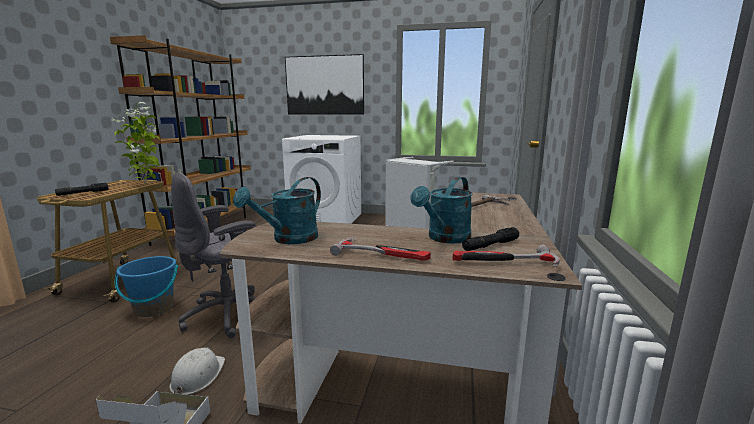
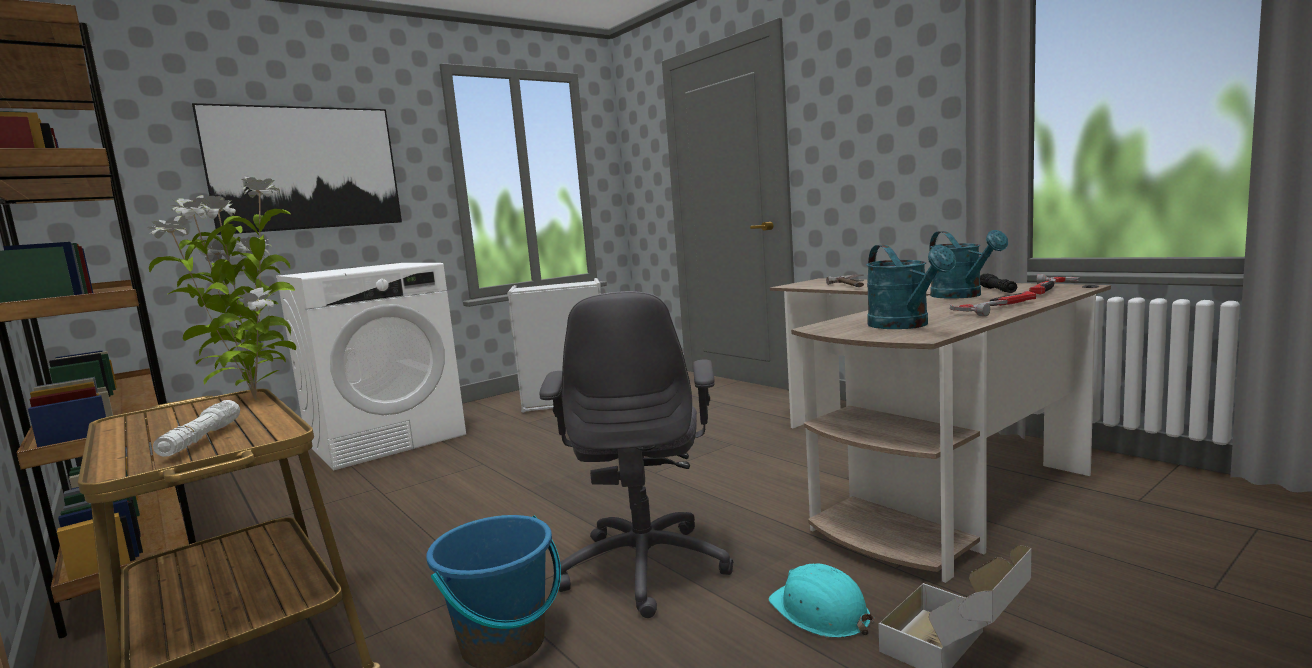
camera: 50 degrees left, 5 degrees down
(83, 193) = (201, 439): black flashlight -> white flashlight
(197, 376) = (820, 612): white hard hat -> turquoise hard hat

